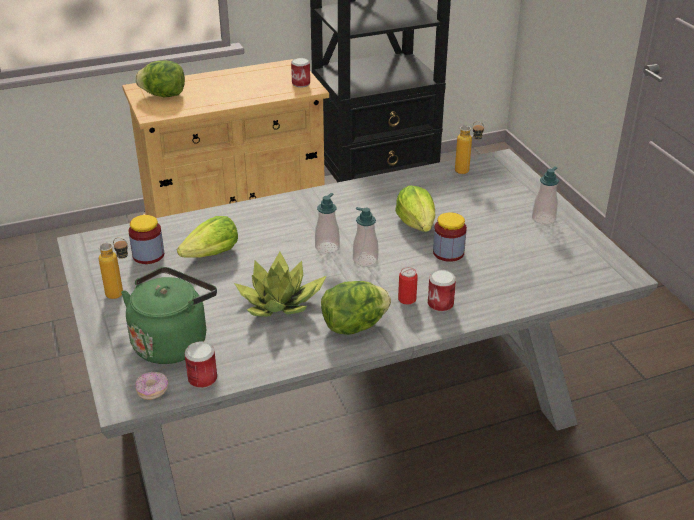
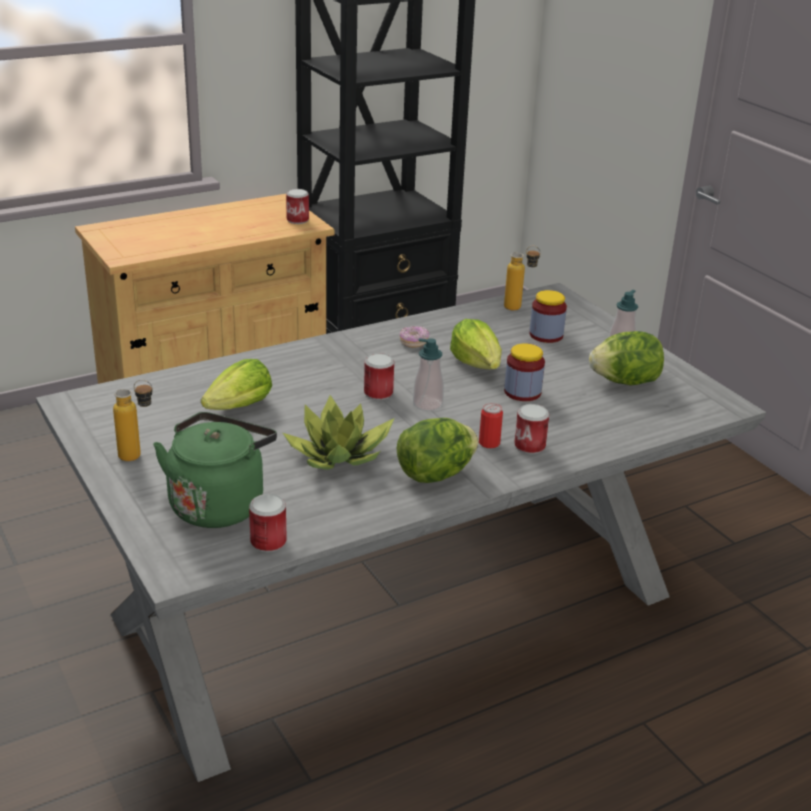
camera: 10 degrees left, 5 degrees down
(148, 255) = (160, 411): jar -> jar (546, 335)
(152, 391) = (209, 559): donut -> donut (414, 342)
(163, 95) = (131, 236): lettuce -> lettuce (625, 382)
(327, 247) = (378, 393): soap dispenser -> can

